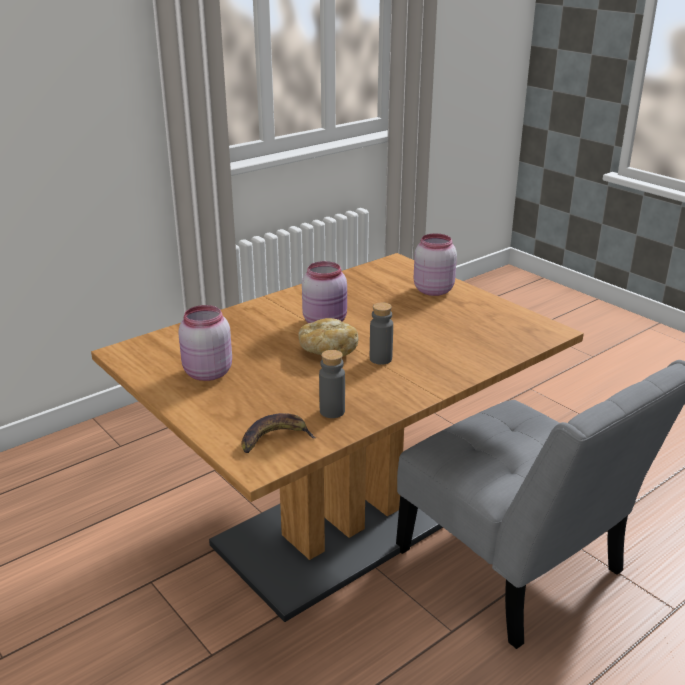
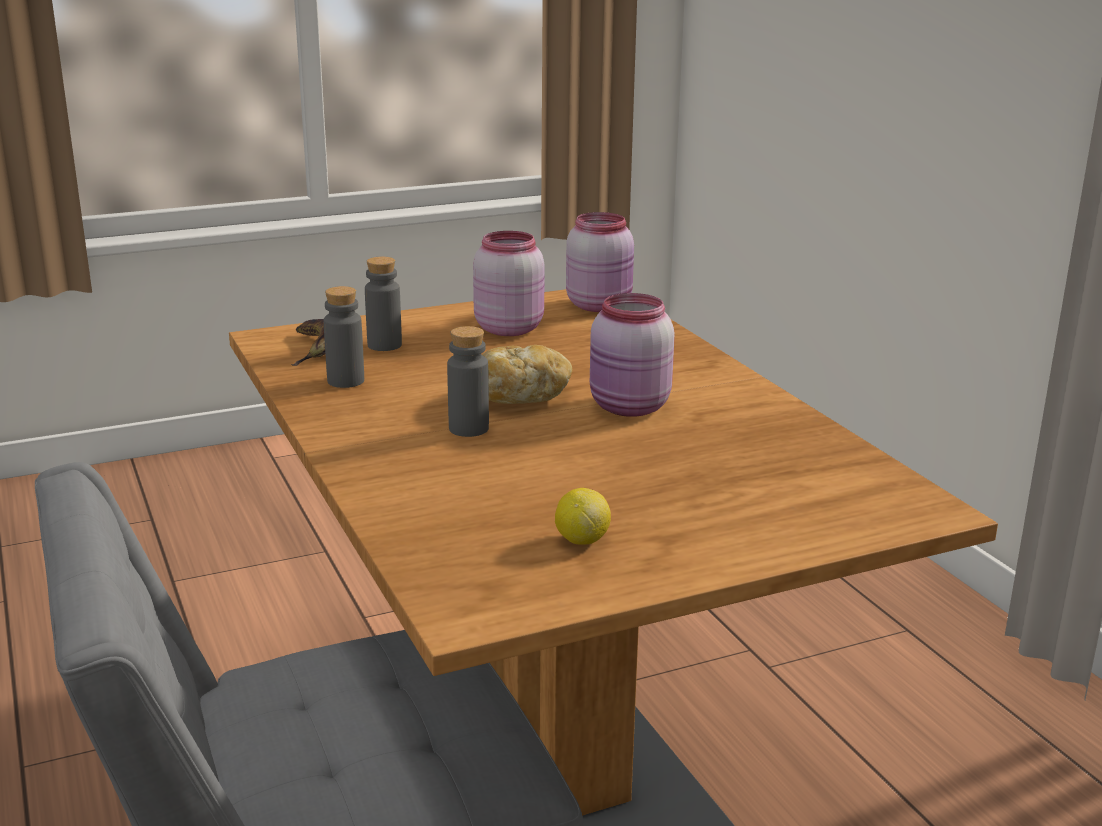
camera: 105 degrees right, 5 degrees down
(258, 412) = (384, 345): none -> grey bottle
(432, 290) = (746, 521): pink jar -> pink jar (600, 305)
(475, 317) = (581, 540): none -> lemon

